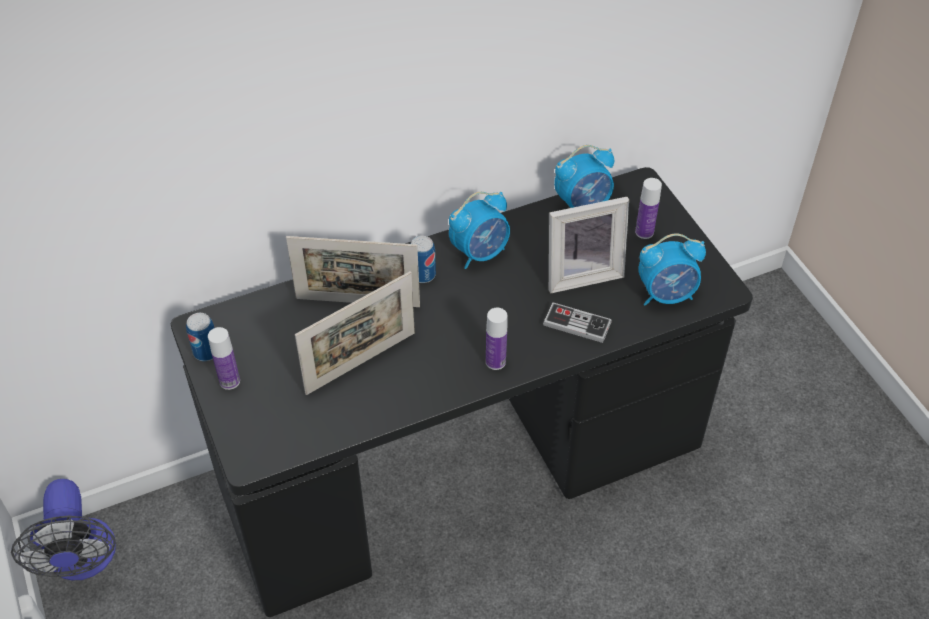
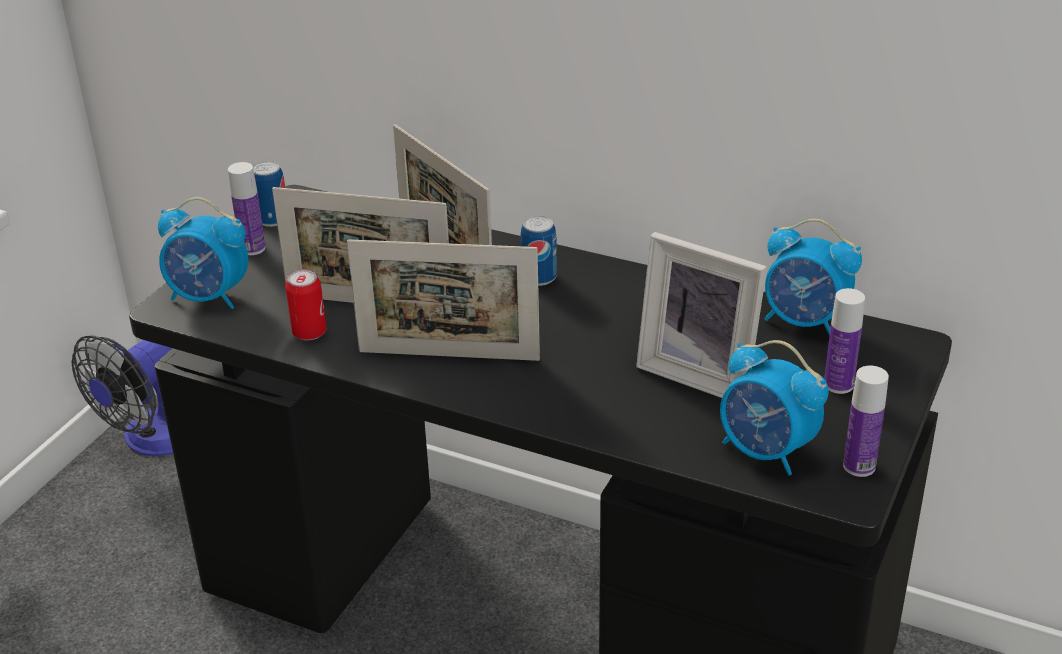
camera: 50 degrees right, 15 degrees down
(359, 407) = (309, 333): none -> can
(453, 360) = (449, 355): none -> picture frame
(480, 253) = (624, 294): alarm clock -> alarm clock (209, 297)
(495, 362) = (484, 383): bottle -> bottle (859, 466)
(577, 324) = (619, 409): game controller -> none

